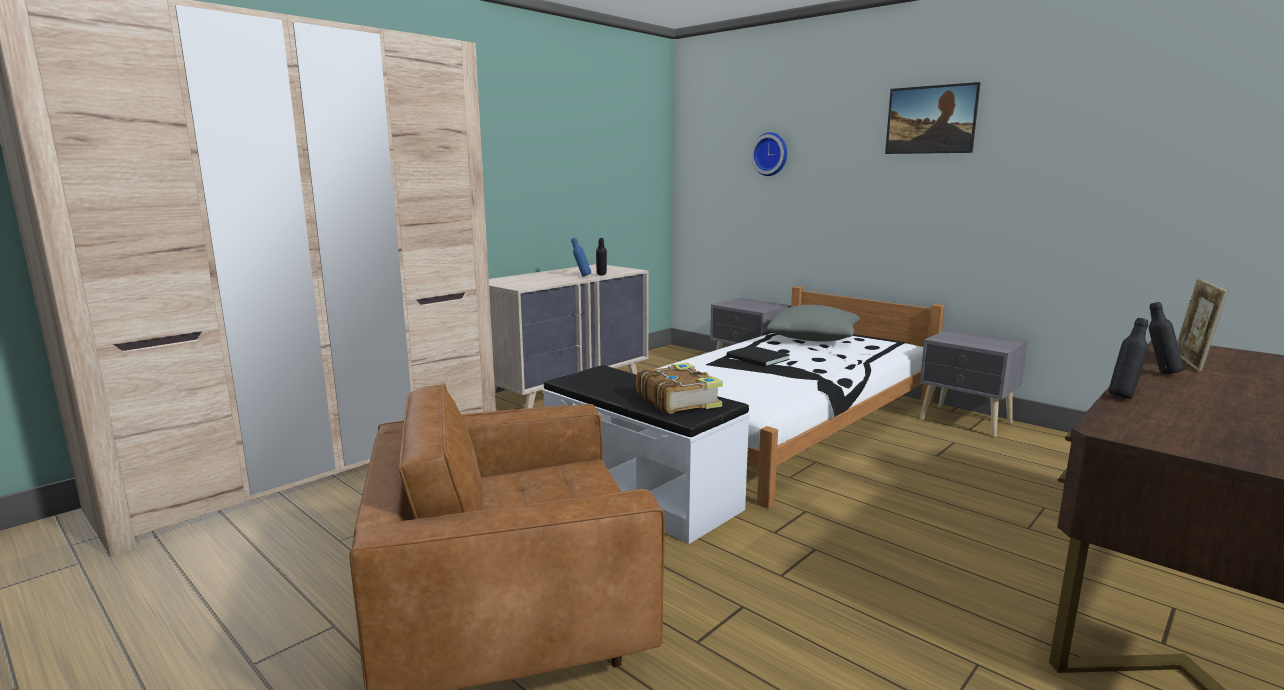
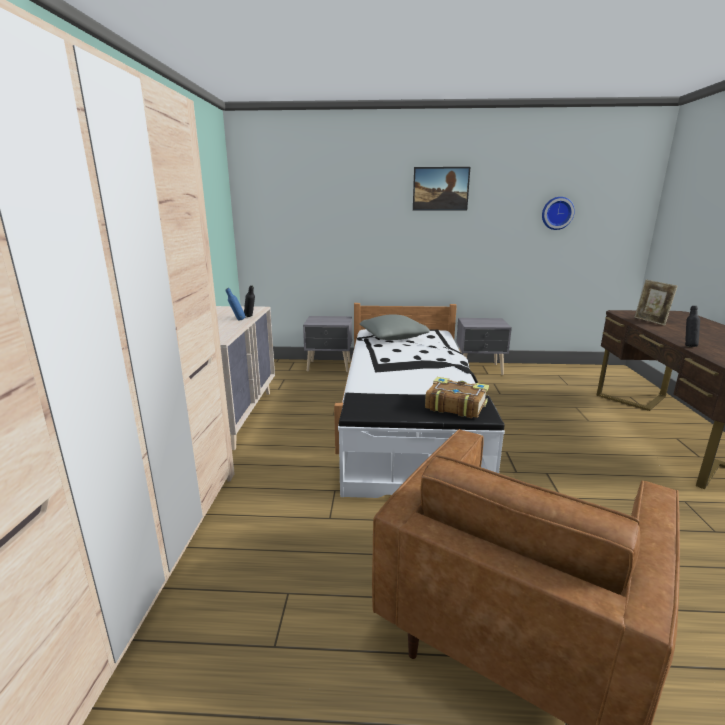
camera: 40 degrees left, 5 degrees up
(758, 358) = (394, 359): black book -> none
(771, 154) = (325, 209): wall clock -> wall clock (557, 213)
(1159, 373) = (659, 329): black bottle -> none

